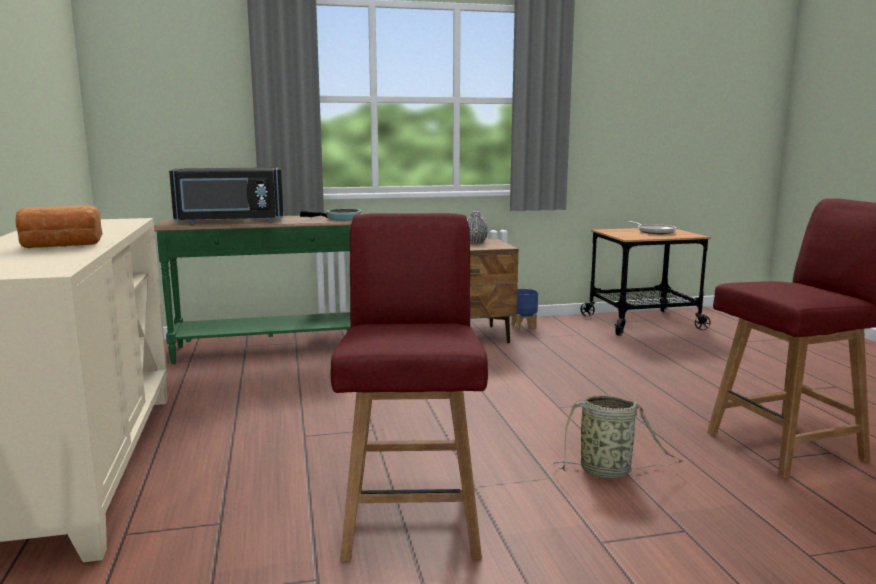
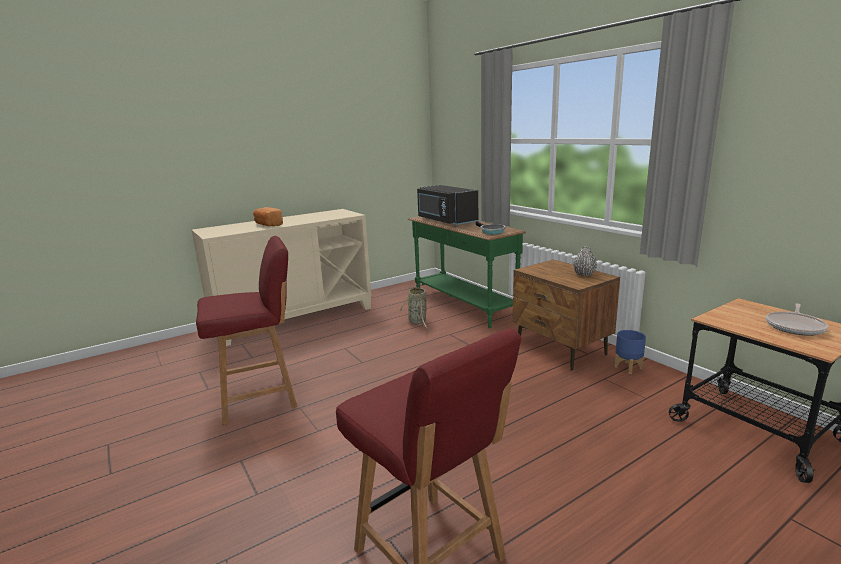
camera: 70 degrees right, 5 degrees up
(608, 472) = (334, 452): basket -> basket (418, 322)

